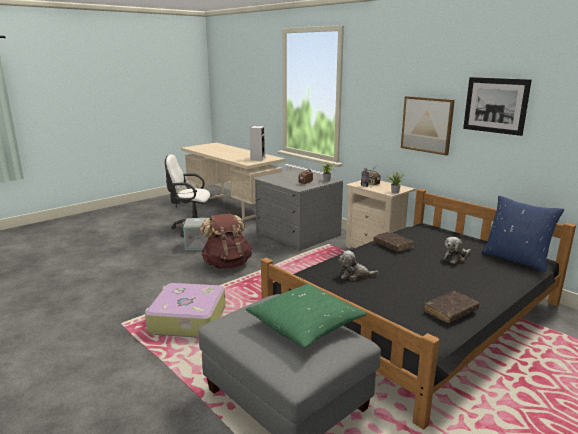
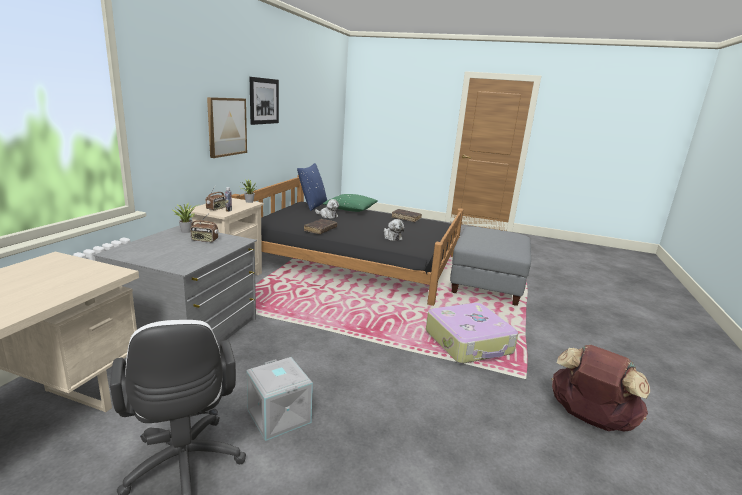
camera: 120 degrees left, 0 degrees up
(227, 264) = (334, 359): brown backpack -> brown backpack (589, 419)
(257, 159) = (57, 272): speaker -> none
(305, 325) = (483, 234): green pillow -> green pillow (350, 209)

